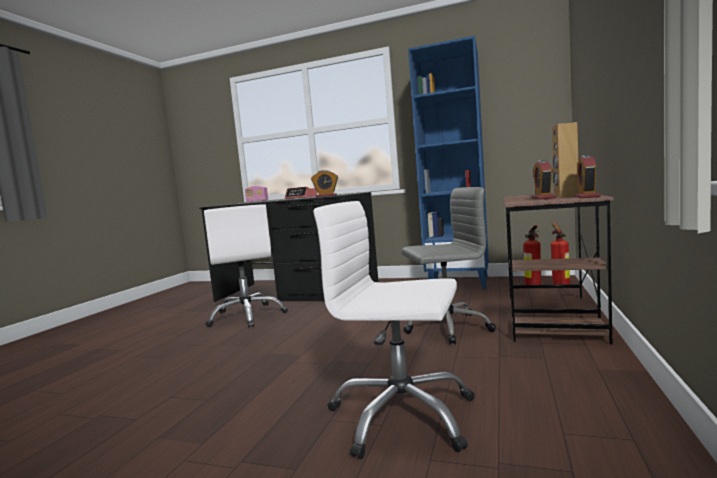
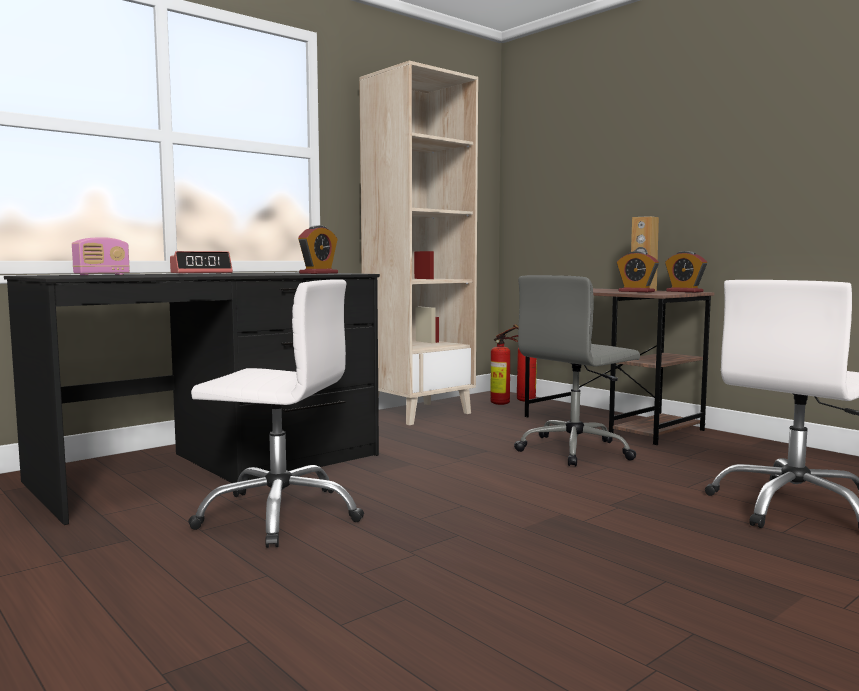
camera: 60 degrees left, 0 degrees up
(446, 327) = (575, 450): grey office chair -> grey office chair turned 150 degrees counterclockwise
(459, 283) = (419, 413): blue bookcase -> beige bookcase

